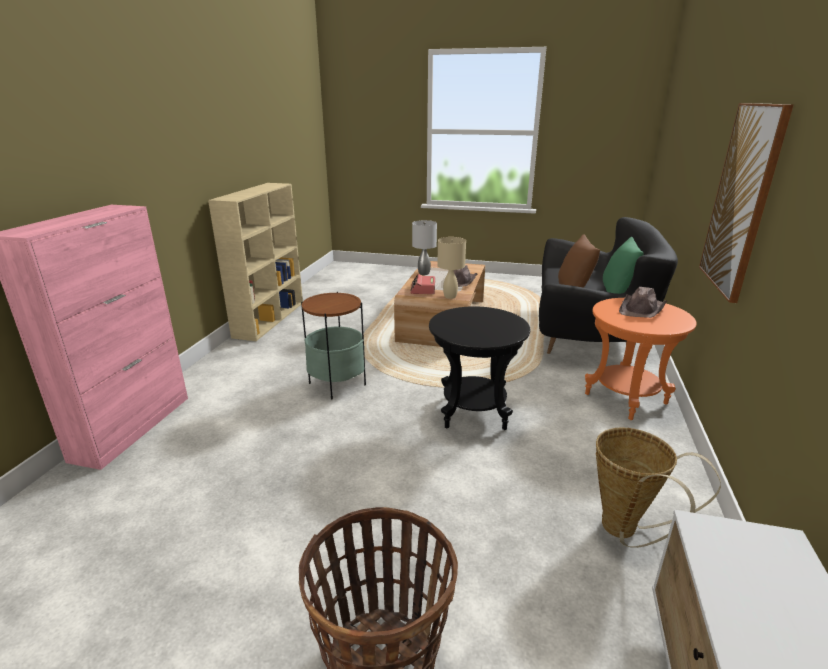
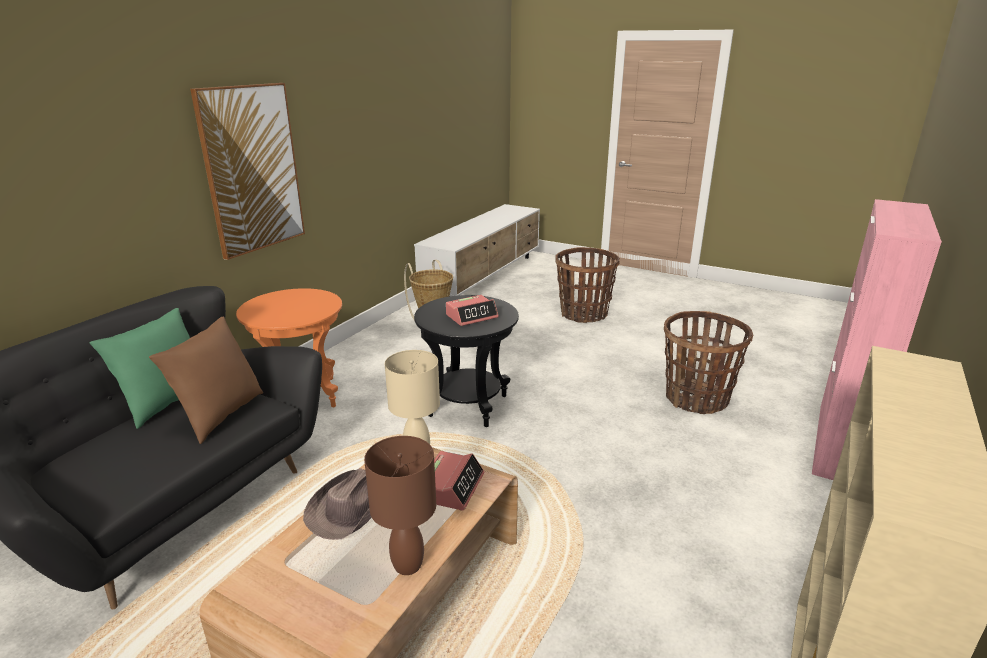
camera: 165 degrees left, 0 degrees up
(241, 457) = (696, 399): none -> basket
(337, 384) = (616, 465): side table -> none
(424, 273) = (407, 564): grey table lamp -> brown table lamp
(471, 322) = (472, 316): none -> alarm clock
(642, 309) = (278, 310): brown hat -> none

